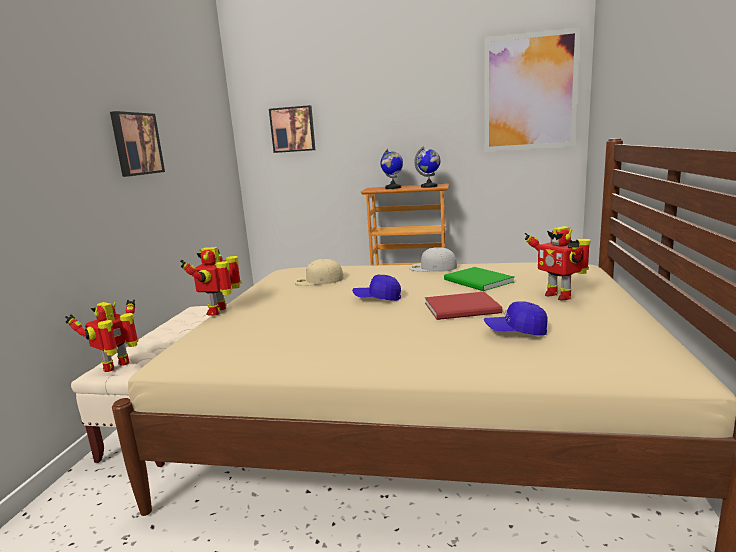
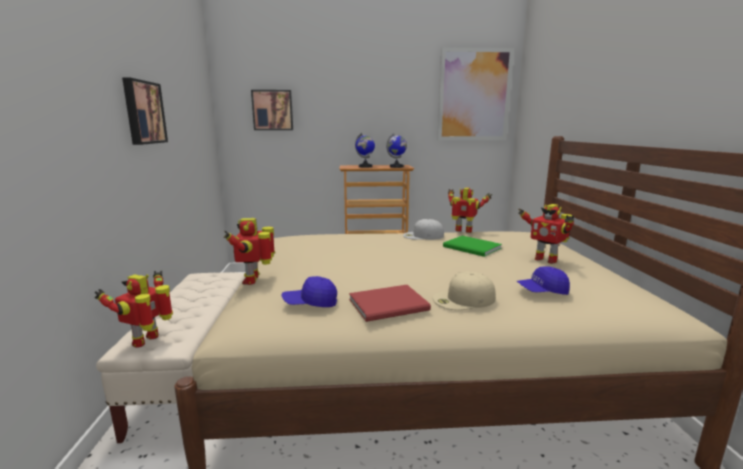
camera: 15 degrees left, 0 degrees up
(318, 280) = (330, 248): beige cap -> beige cap (463, 299)
(377, 298) = (400, 264): blue cap -> blue cap (310, 303)
(464, 308) = (483, 272): red book -> red book (391, 305)
(488, 262) = (464, 231): none -> toy robot

